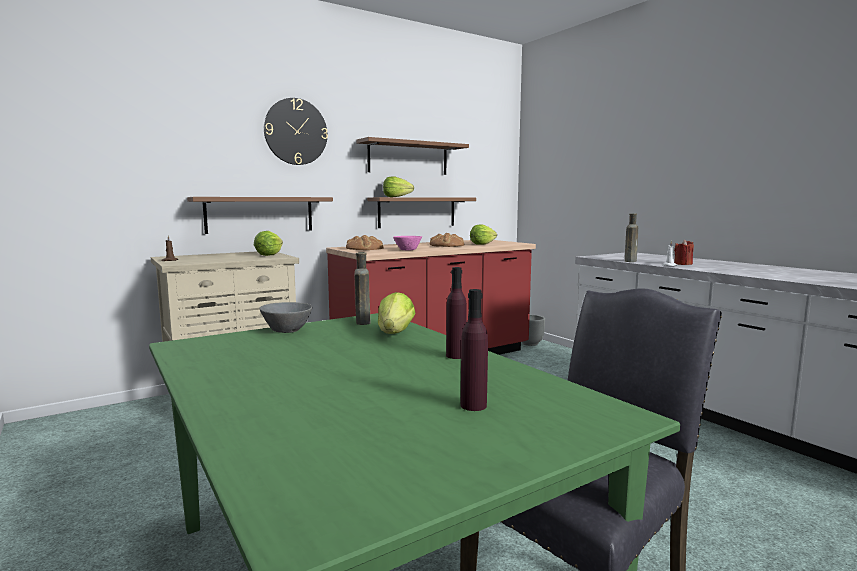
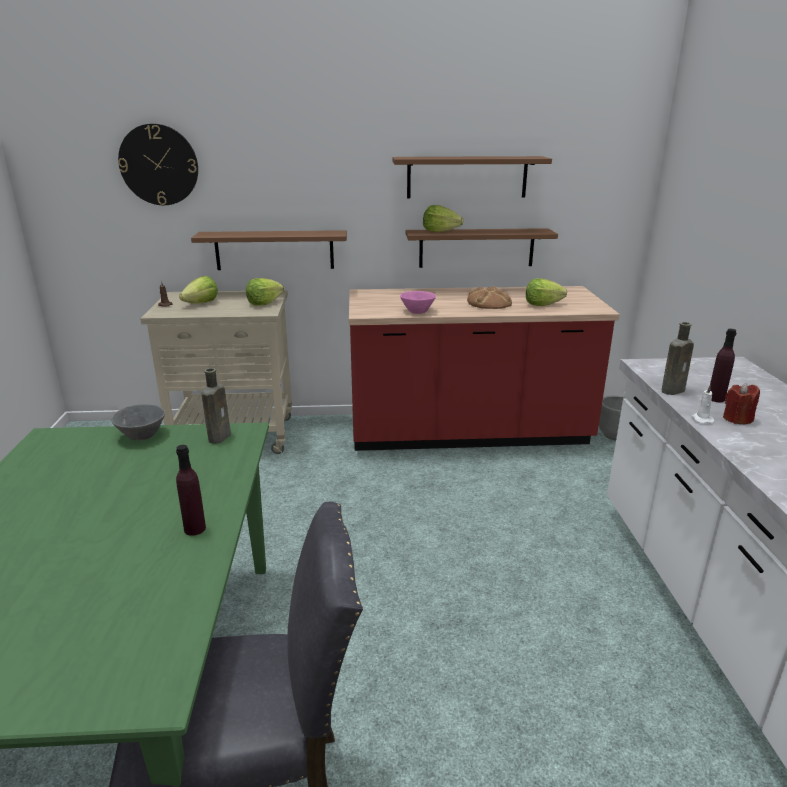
camera: 30 degrees right, 15 degrees up
(296, 132) = (314, 153): wall clock -> wall clock (159, 165)
(365, 248) = (381, 299): bread -> none
(395, 333) = (211, 469): lettuce -> lettuce (201, 303)
(473, 405) = (79, 617): purple bottle -> purple bottle (715, 399)

